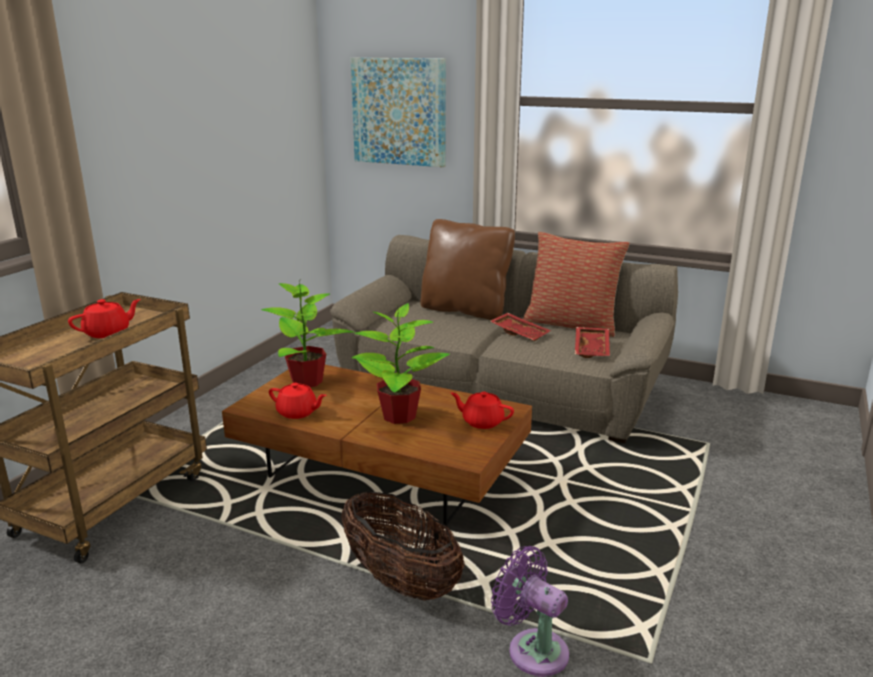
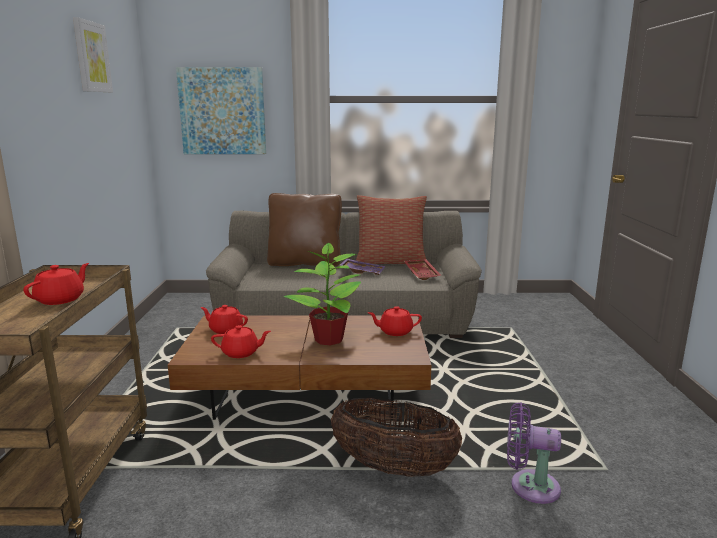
camera: 25 degrees left, 5 degrees down
(235, 58) = (91, 57): none -> picture
(307, 382) = (225, 329): potted plant -> red teapot
(520, 333) = (362, 271): red tray -> purple tray

